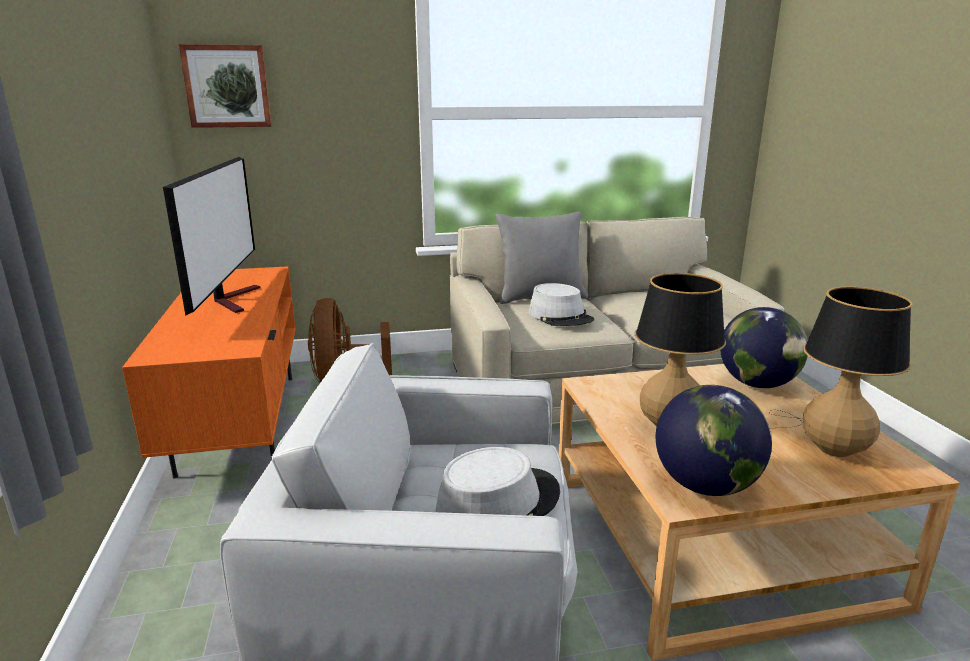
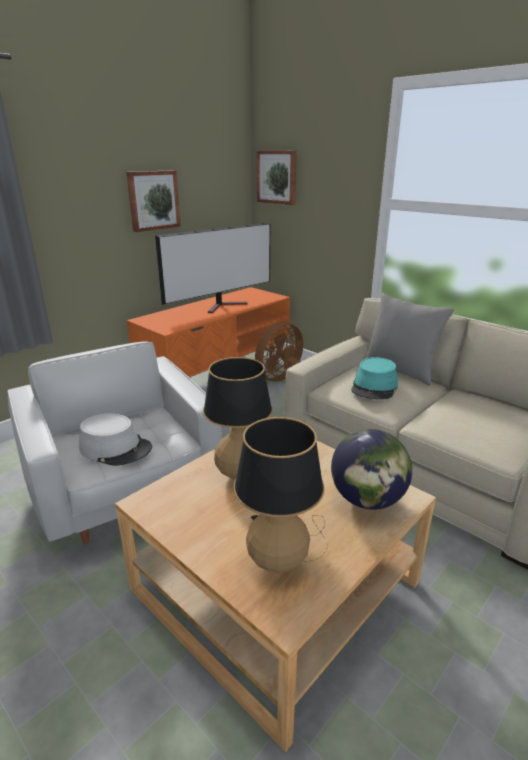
camera: 55 degrees right, 5 degrees up
(102, 125) = (153, 200): none -> picture
(560, 316) = (374, 387): grey hat -> turquoise hat
(706, 485) = (168, 507): globe -> none

